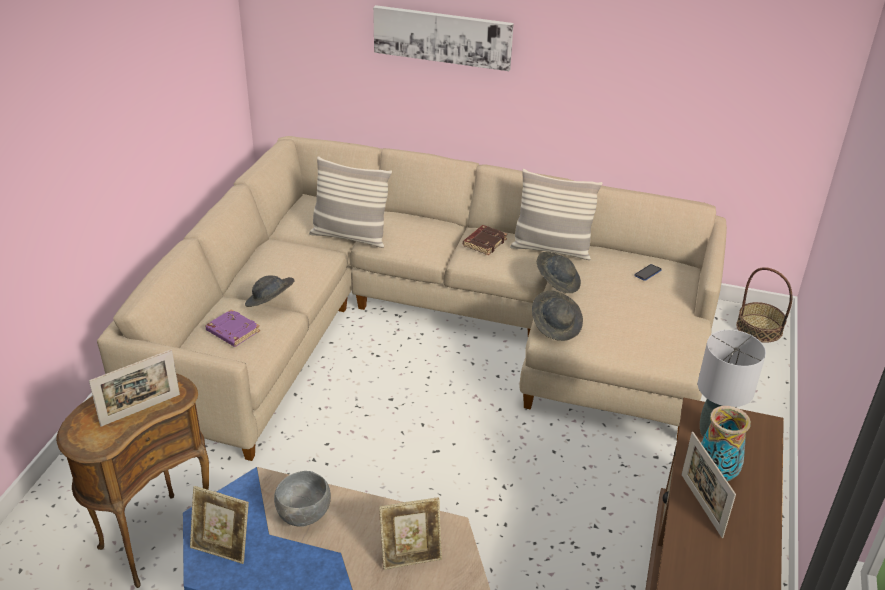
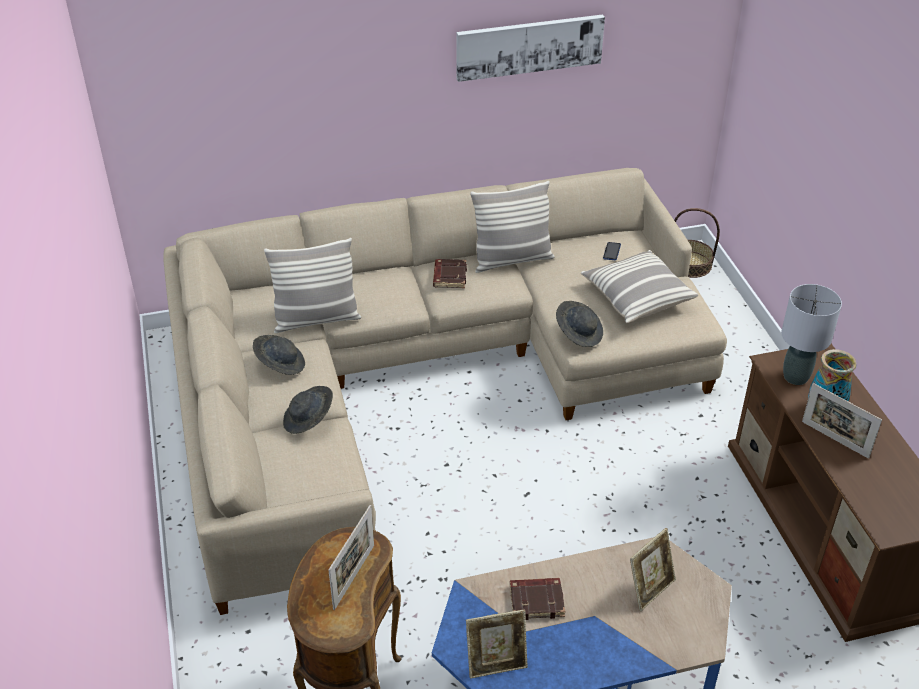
camera: 30 degrees left, 5 degrees up
(232, 331) = (302, 465): purple book -> none
(305, 515) = (537, 600): grey bowl -> brown book
(442, 37) = (342, 80): picture -> picture (529, 46)
(557, 282) = (546, 290): grey hat -> grey hat (280, 364)
(637, 317) = (636, 297): none -> pillow

